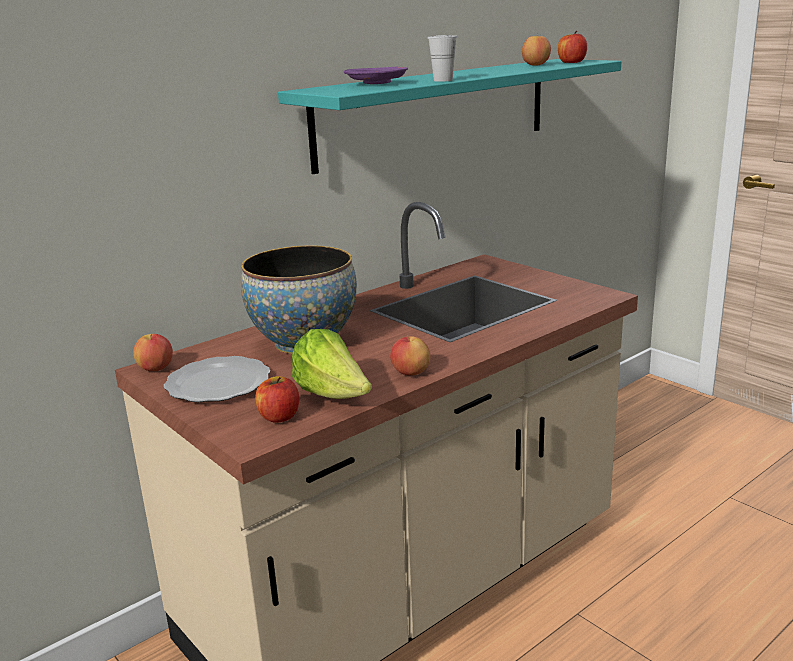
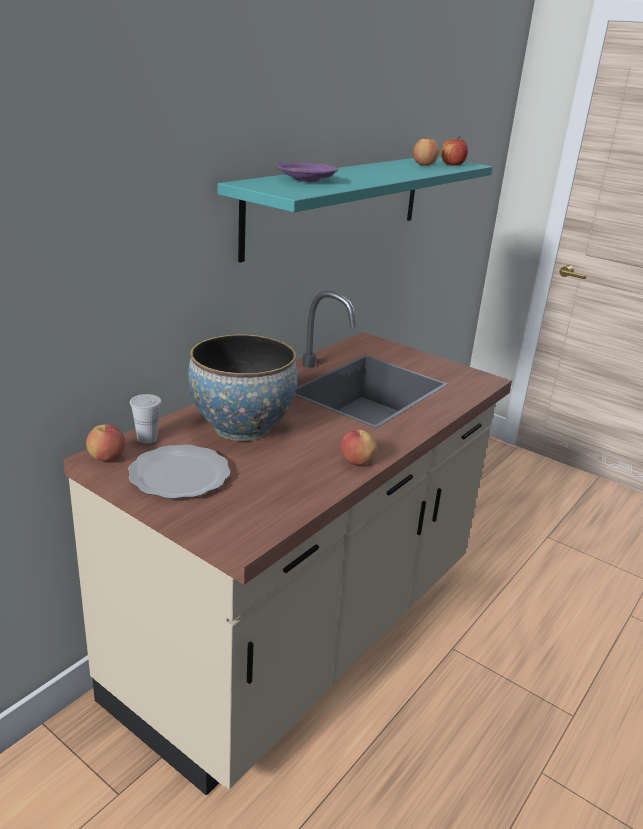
camera: 15 degrees left, 5 degrees up
(279, 417) = (257, 512): apple -> none
(333, 395) = (297, 488): lettuce -> none
(443, 80) = (366, 182): white cup -> white cup (147, 439)

